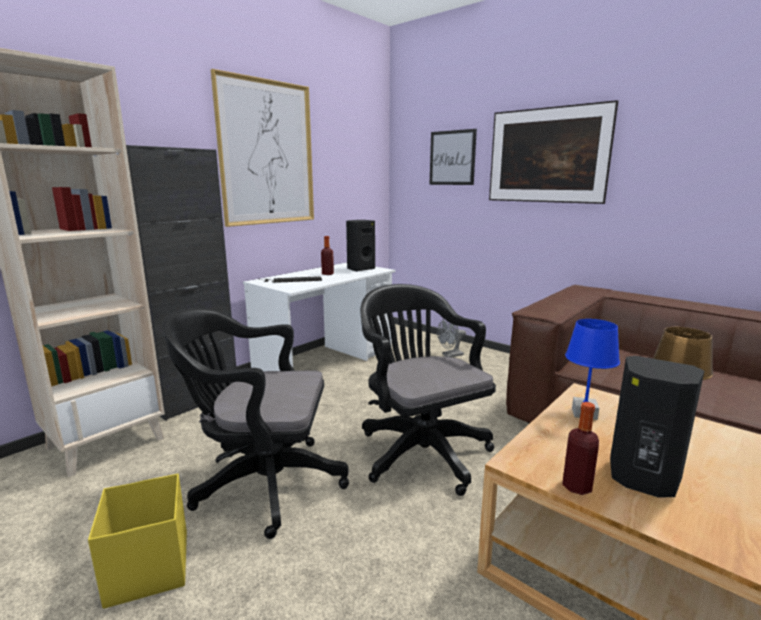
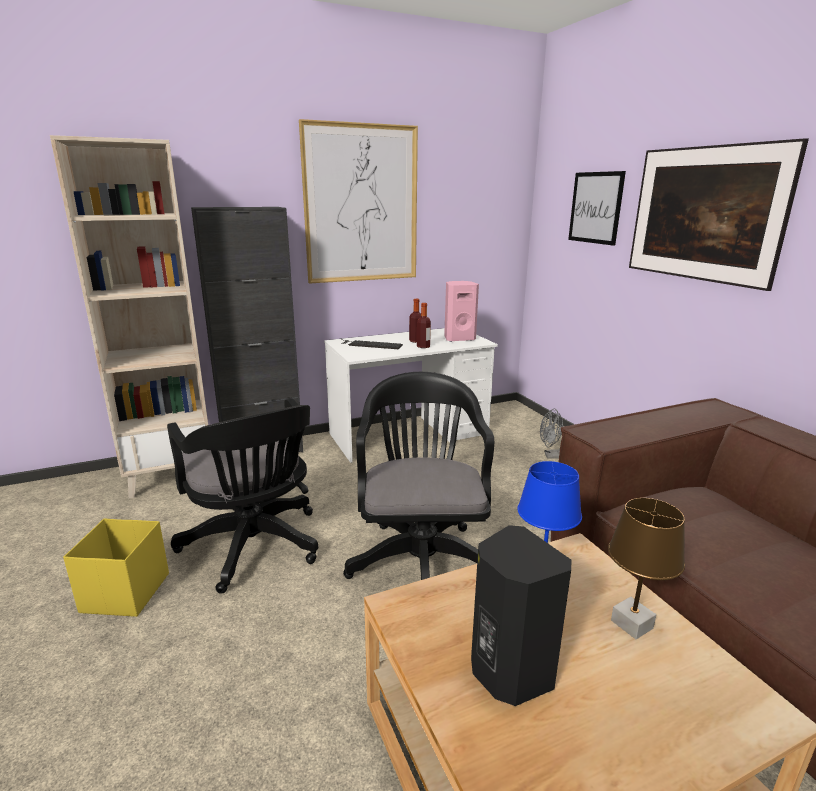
camera: 25 degrees right, 5 degrees up
(262, 483) = (255, 548): black office chair -> black office chair turned 150 degrees counterclockwise
(360, 269) = (458, 338): black speaker -> pink speaker
(577, 486) = (425, 653): bottle -> bottle (423, 346)

